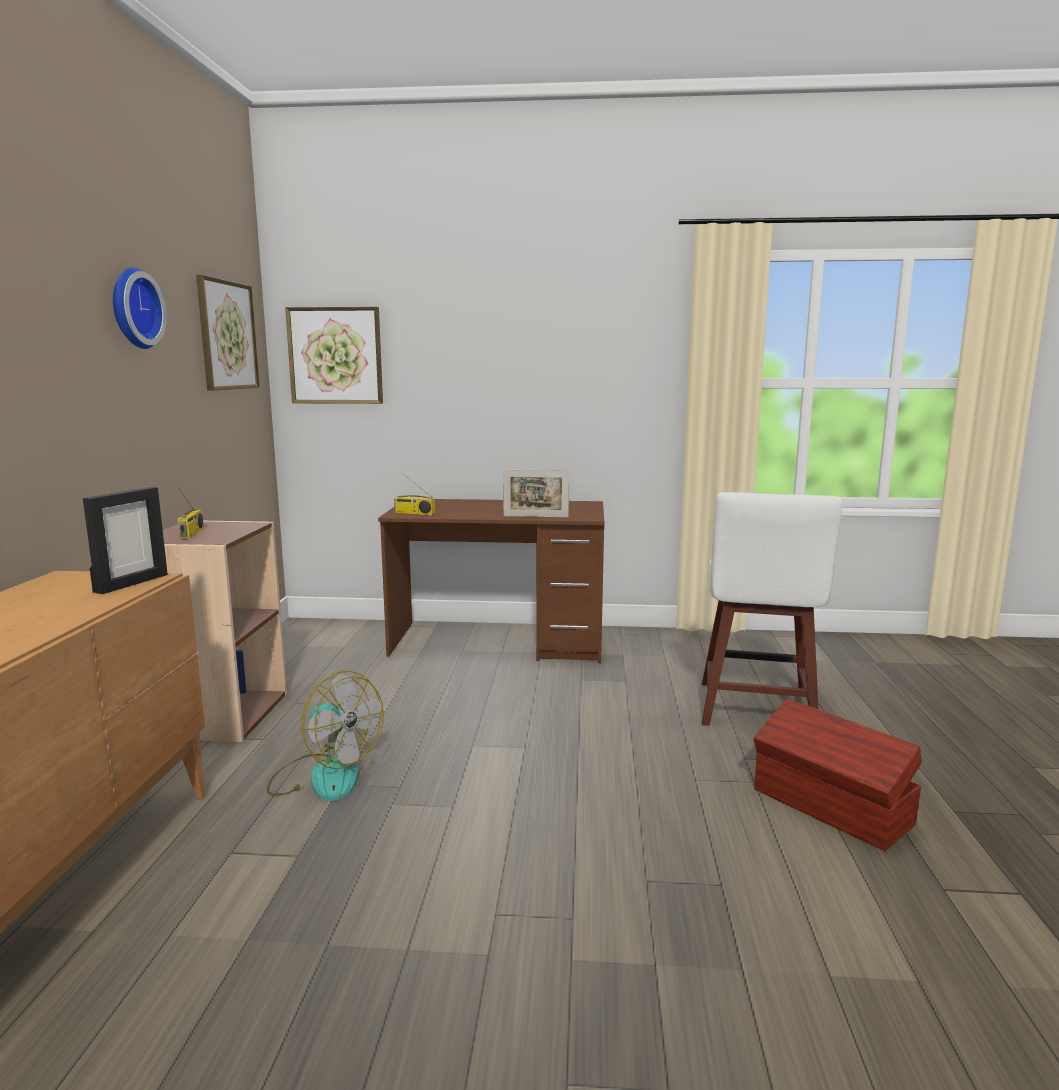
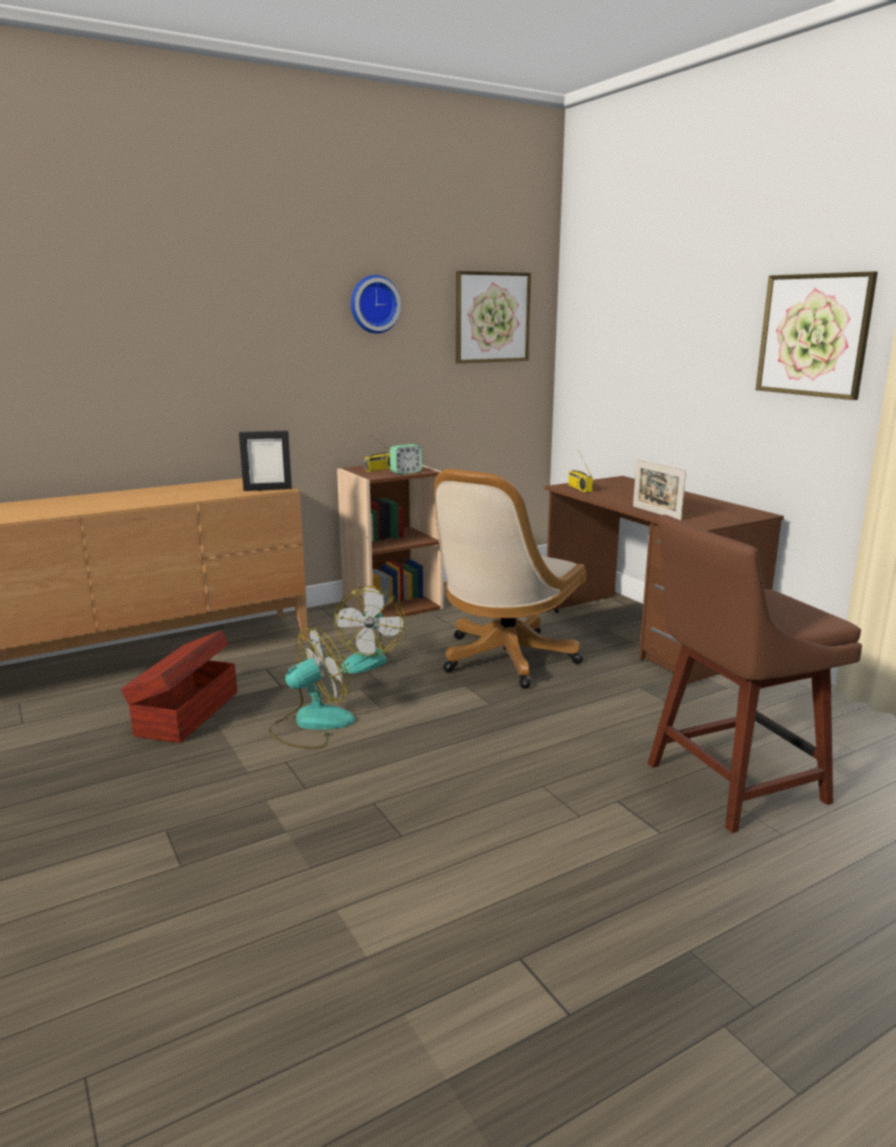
camera: 55 degrees right, 5 degrees up
(237, 530) = (406, 472): none -> alarm clock
(335, 355) = (594, 333): picture -> picture (814, 335)
(429, 865) = (311, 724): none -> fan
(453, 710) = (503, 661): none -> office chair
(755, 710) = (728, 784): white stool -> brown stool
(831, 808) = (588, 867): brown storage box -> brown storage box (185, 713)

